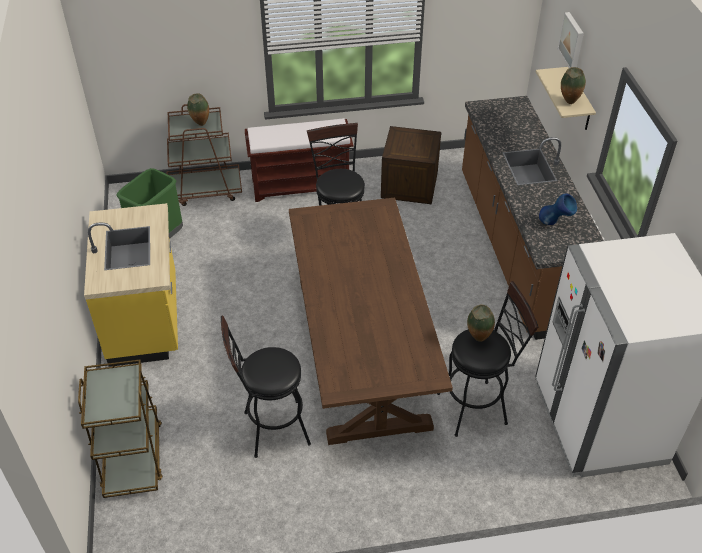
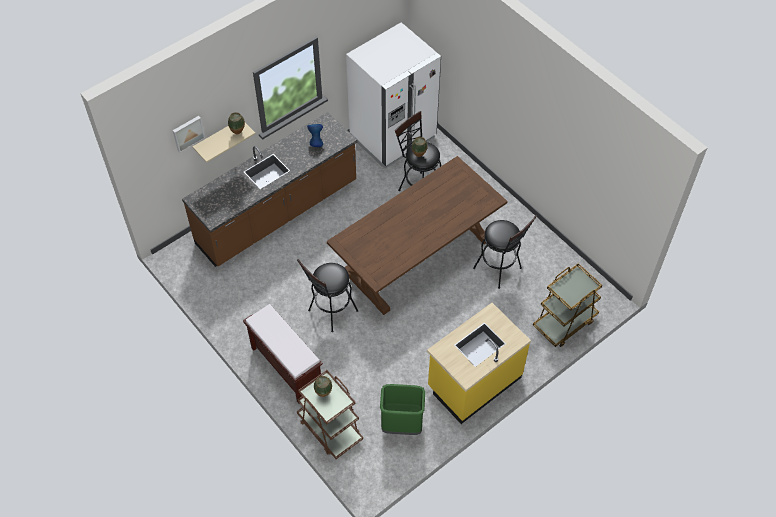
camera: 120 degrees left, 10 degrees up
(409, 185) = (245, 299): crate -> none

